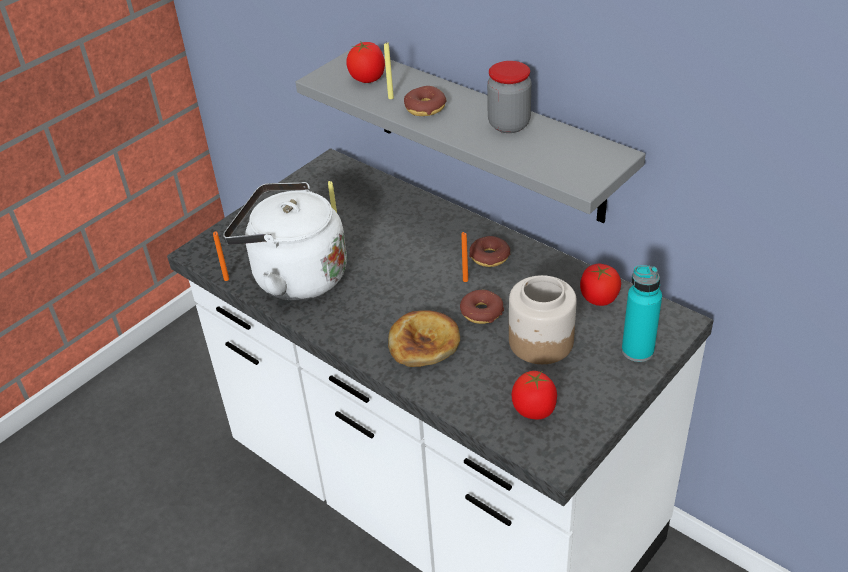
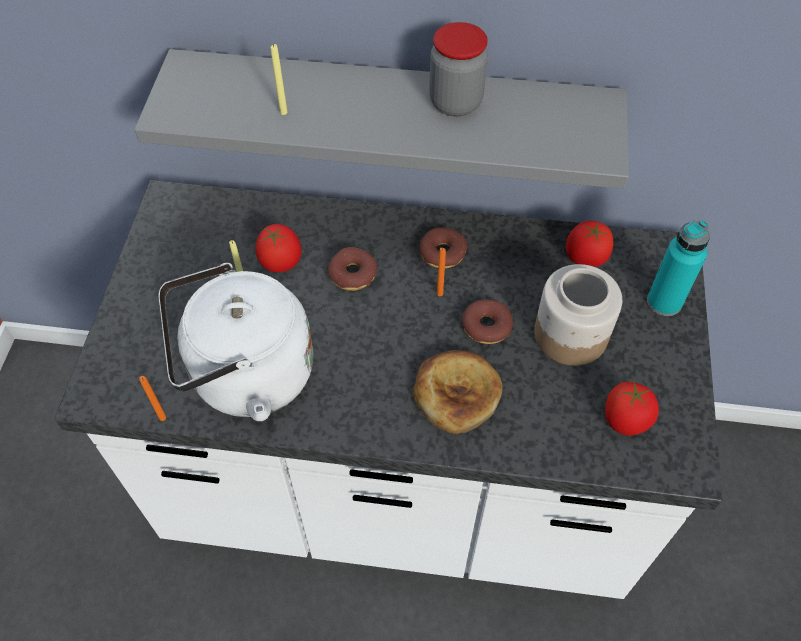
camera: 35 degrees left, 15 degrees up
(367, 79) = (229, 93): tomato -> tomato (280, 262)
(425, 108) = (339, 112): donut -> donut (353, 274)

